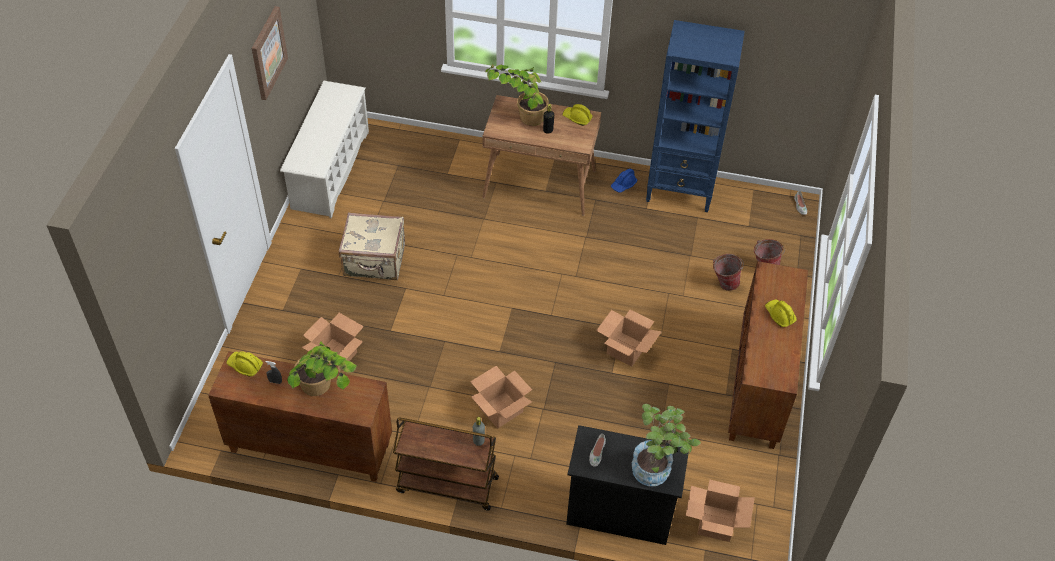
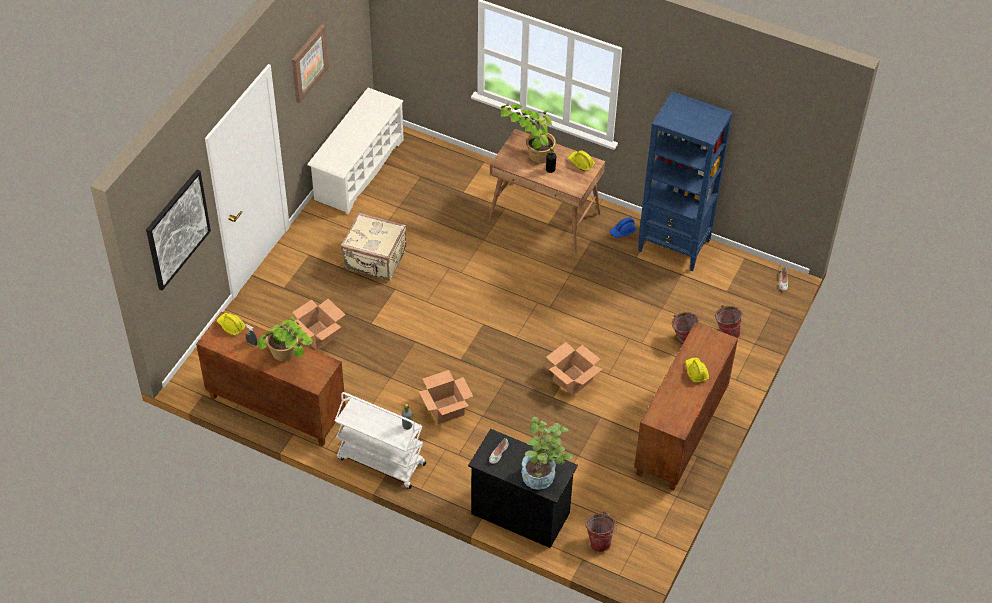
camera: 15 degrees right, 0 degrees up
(161, 264) = (177, 229): none -> picture
(446, 485) = (380, 461): brown cart -> white cart
(716, 523) = (599, 540): cardboard box -> bucket

